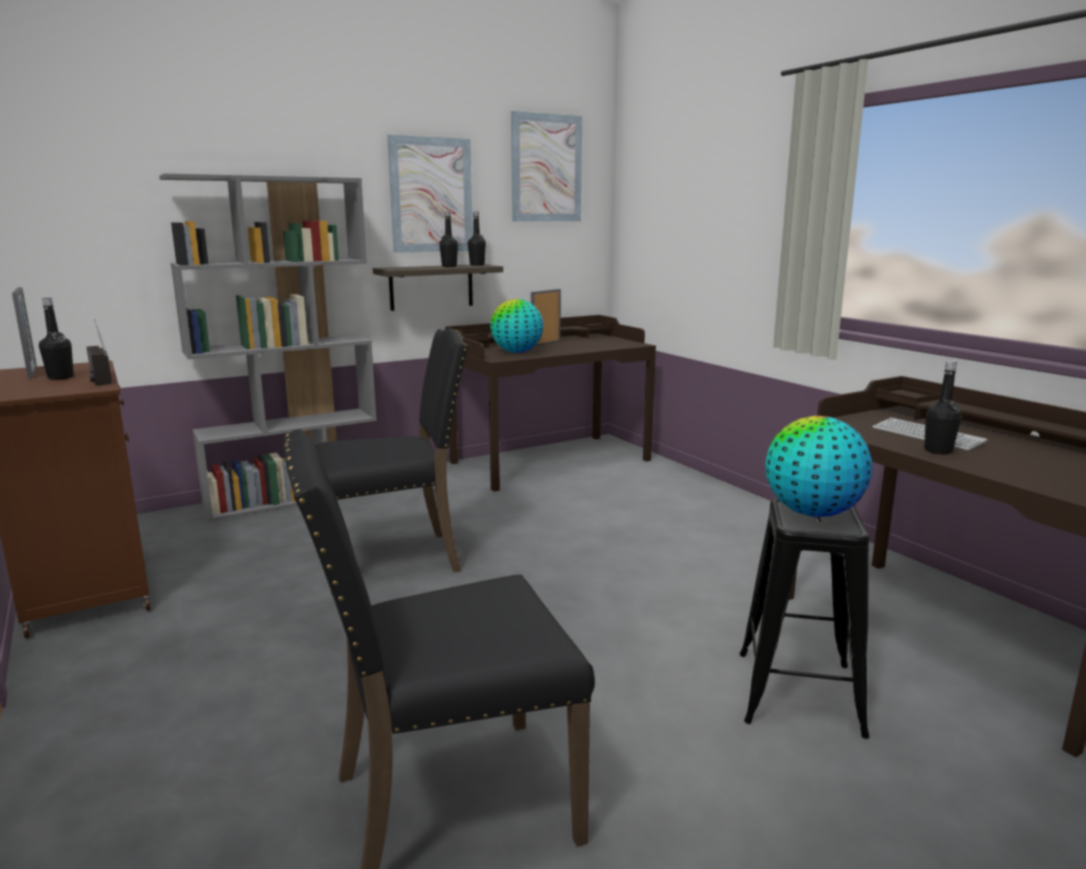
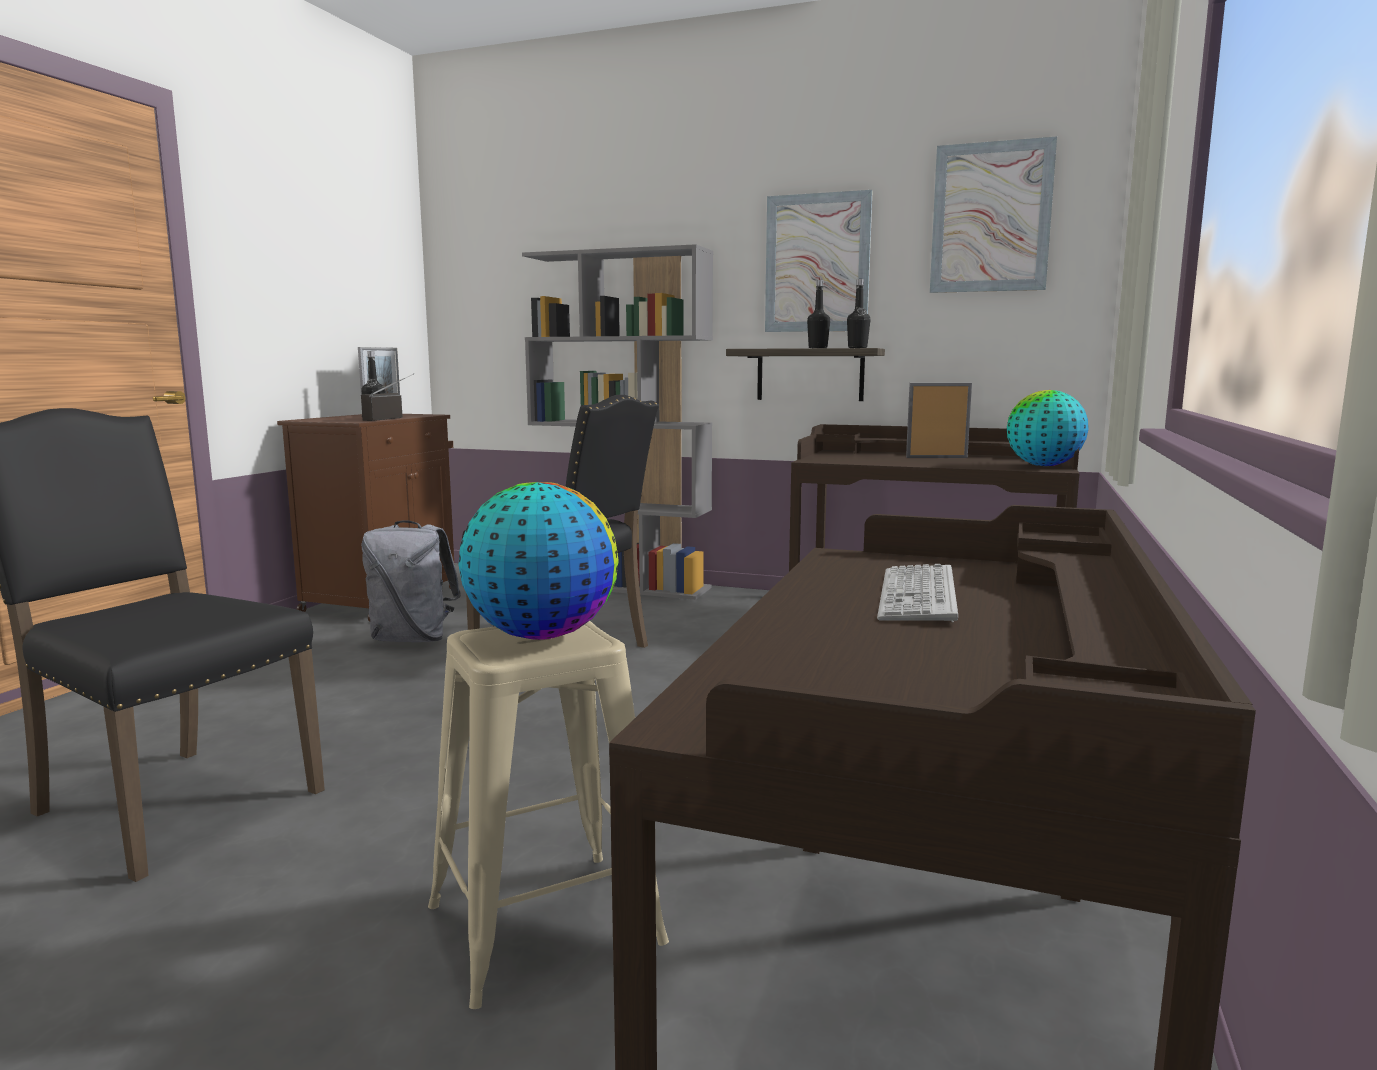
camera: 50 degrees right, 5 degrees down
(242, 605) = (413, 639): none -> grey backpack
(516, 352) = (862, 459): globe -> globe (1043, 466)
(798, 692) = (544, 924): black stool -> beige stool
(938, 451) = (828, 607): black bottle -> none

